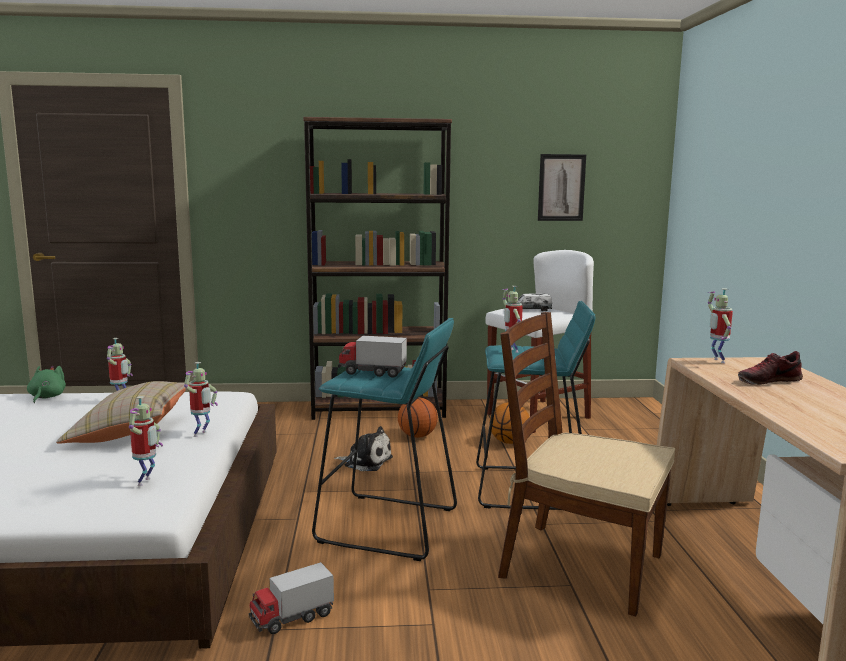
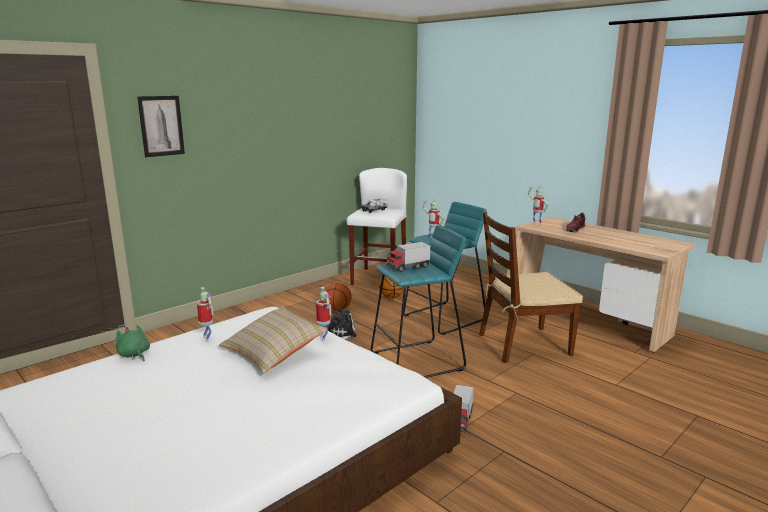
camera: 40 degrees left, 5 degrees up
(146, 482) = (372, 372): toy robot -> none
(379, 409) = (282, 300): brown bookcase -> none
(561, 187) = (365, 126): picture -> picture (161, 126)

